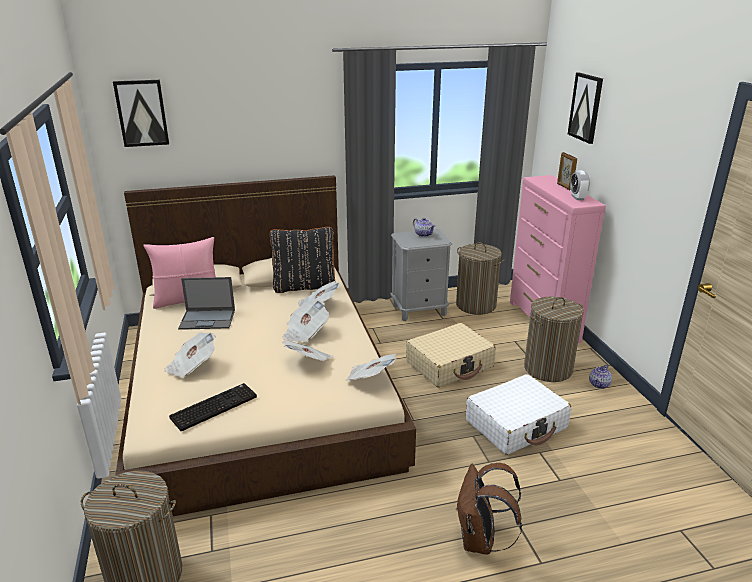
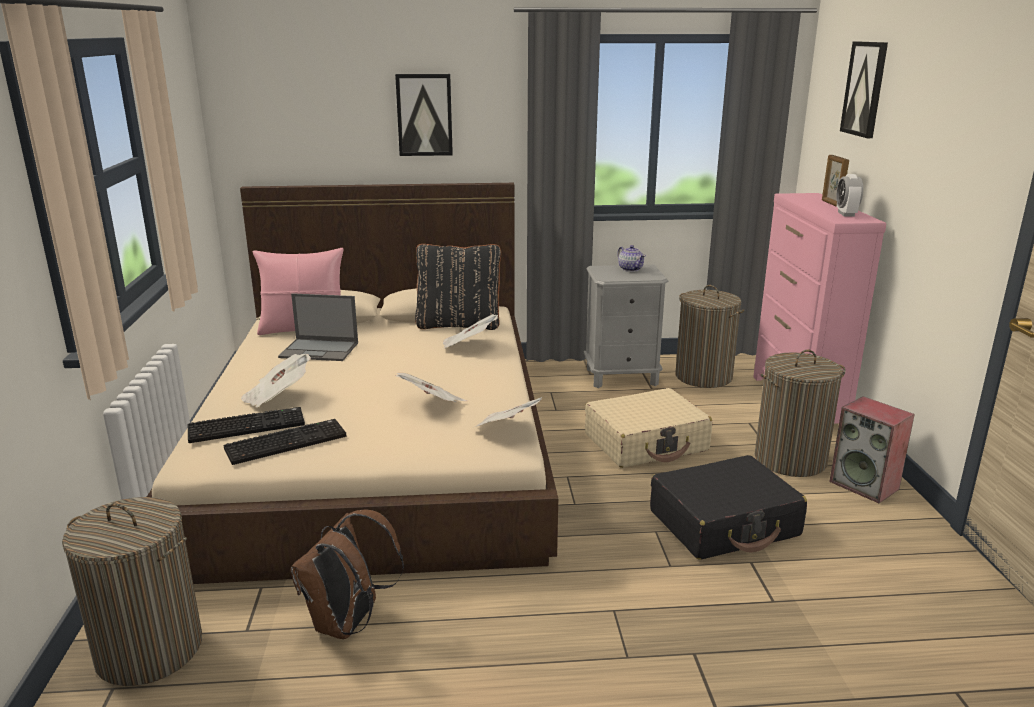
camera: 10 degrees right, 5 degrees down
(142, 113) = (268, 86): picture -> picture (424, 115)
(179, 395) = (248, 425): none -> keyboard
(305, 333) = (439, 373): newspaper -> none
(480, 541) = (629, 666): brown backpack -> brown backpack (348, 624)
(516, 424) = (724, 523): white suitcase -> black suitcase
(599, 384) = (865, 485): teapot -> speaker

